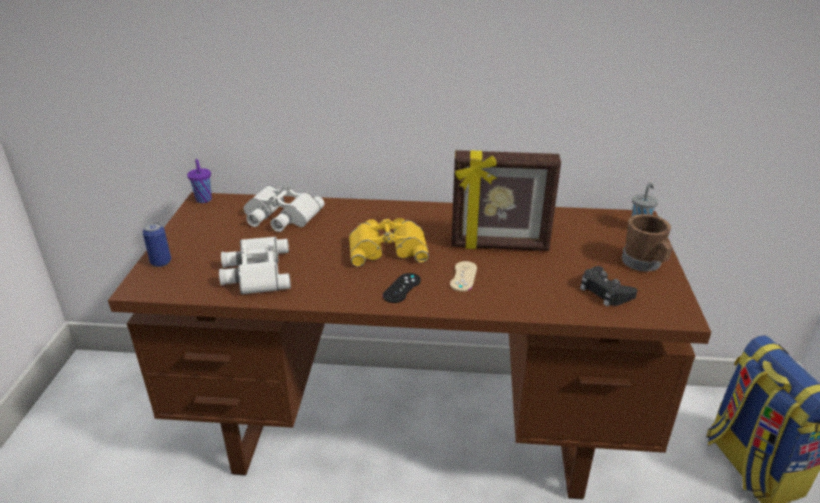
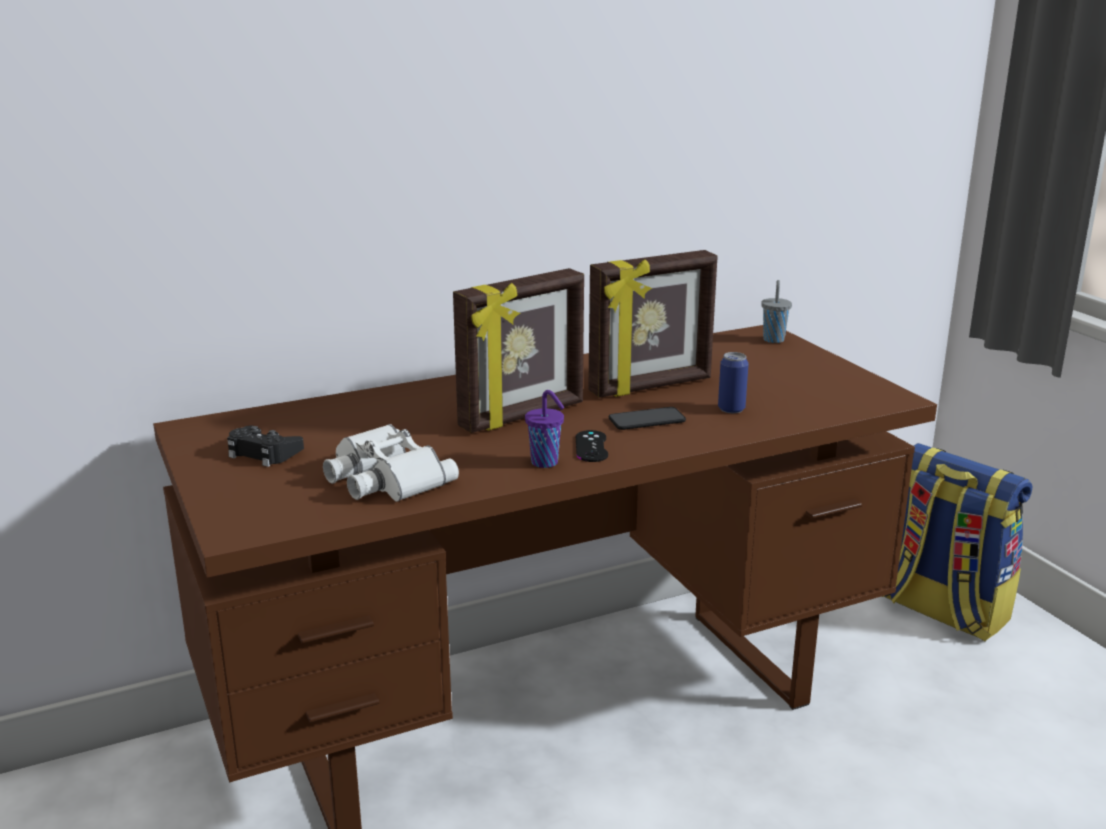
camera: 30 degrees left, 10 degrees down
(161, 262) = (227, 501): can -> can (731, 409)
(204, 200) = (190, 427): purple cup -> purple cup (546, 463)
(280, 216) = (333, 418): white binoculars -> none
(388, 247) = (523, 416): yellow binoculars -> picture frame
(463, 276) = (647, 420): beige game controller -> phone
(605, 291) = (807, 398): black game controller -> black game controller (263, 453)
(644, 264) = (816, 367): brown mug -> none

